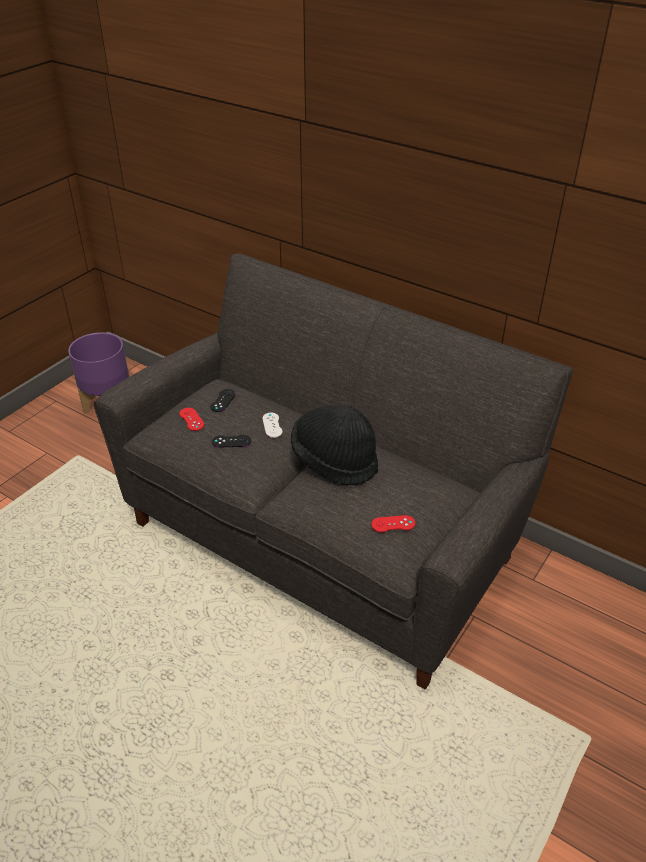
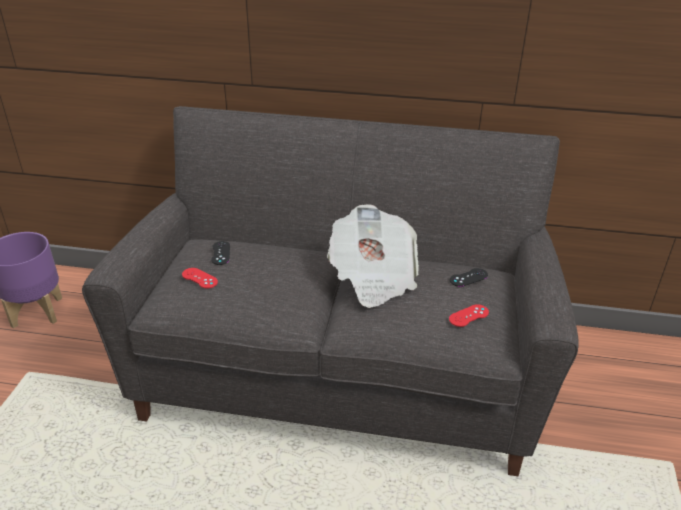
camera: 25 degrees left, 5 degrees down
(231, 441) = (257, 287): black game controller -> black game controller (468, 277)
(272, 425) = (288, 262): white game controller -> none
(334, 460) = (373, 277): black hat -> newspaper

